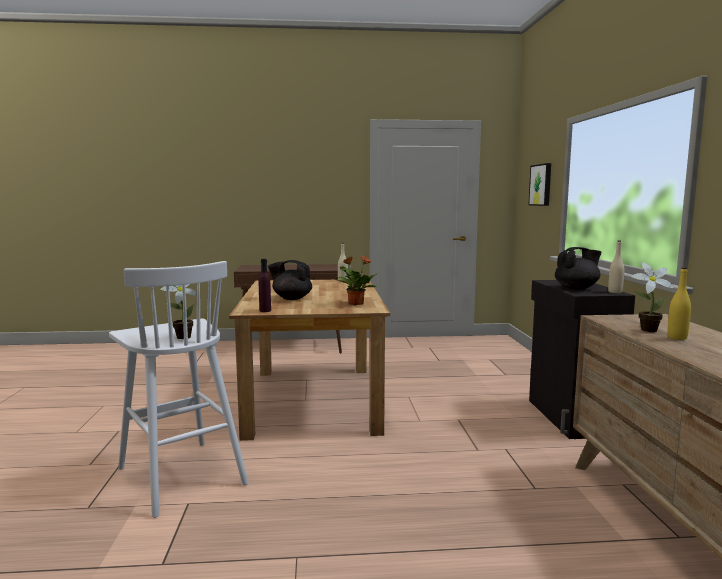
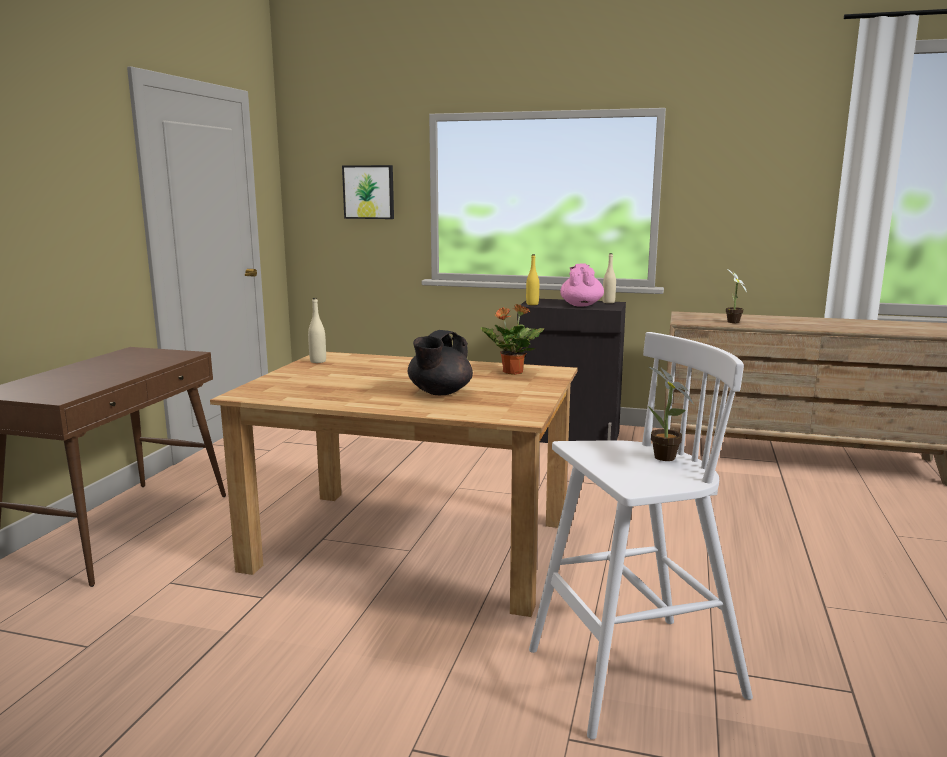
camera: 70 degrees left, 5 degrees up
(265, 311) = (524, 409): purple bottle -> none
(577, 288) = (581, 305): black teapot -> pink teapot
(677, 338) = (758, 322): yellow bottle -> yellow bottle (532, 304)

